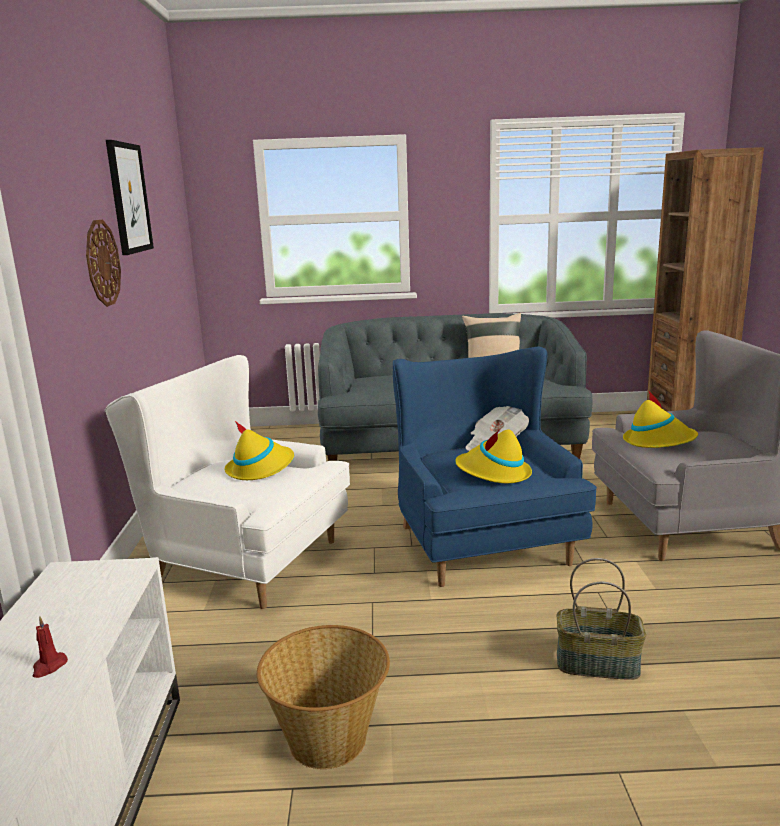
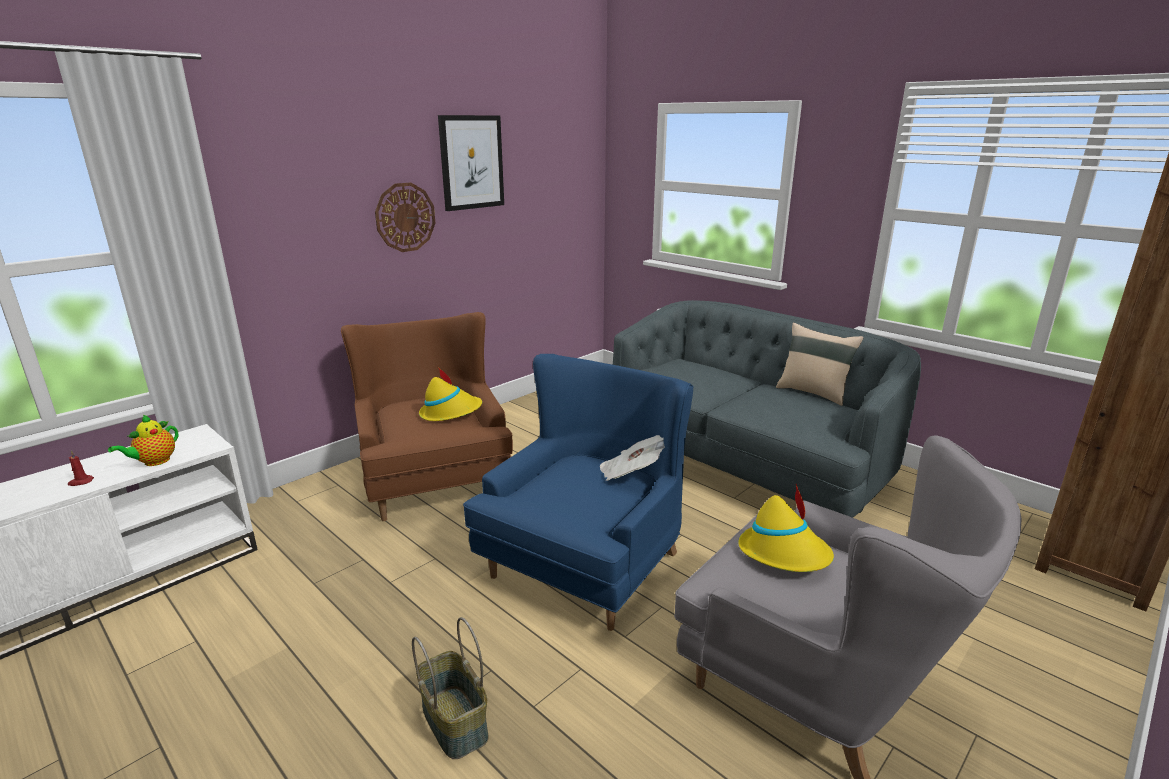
camera: 45 degrees right, 5 degrees up
(96, 608) = (154, 462): none -> teapot
(241, 560) = (434, 479): white armchair -> brown armchair
(329, 740) = (253, 629): basket -> none
(493, 473) = (560, 498): yellow hat -> none

